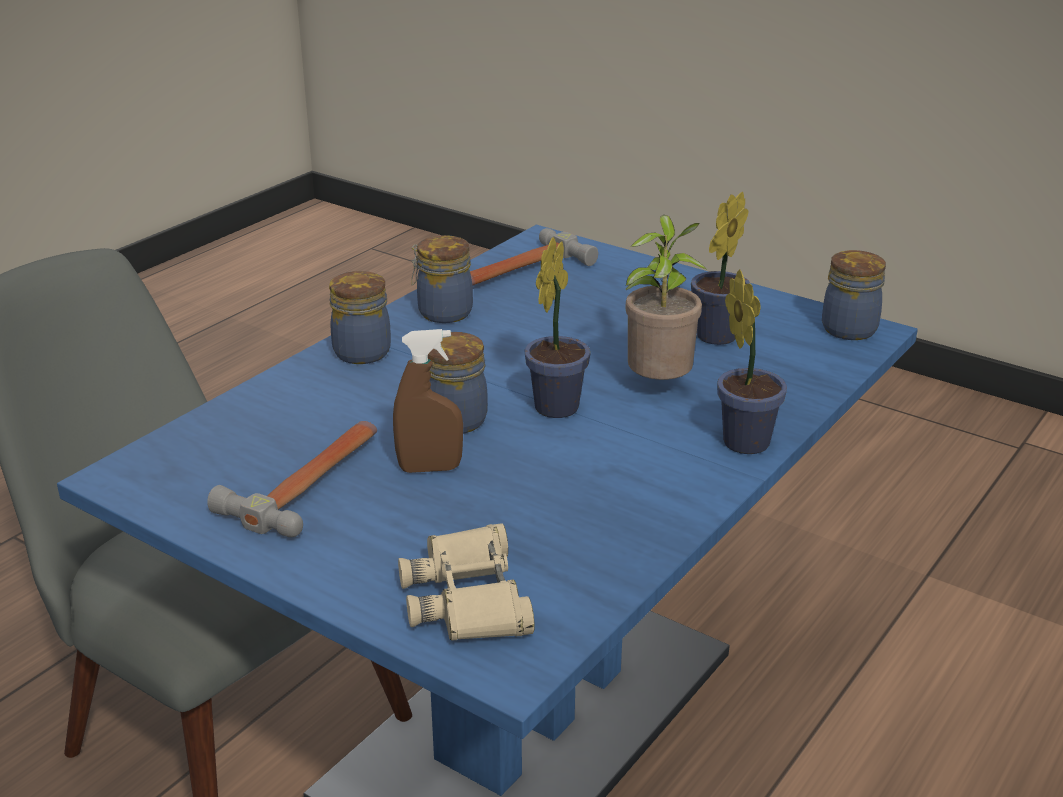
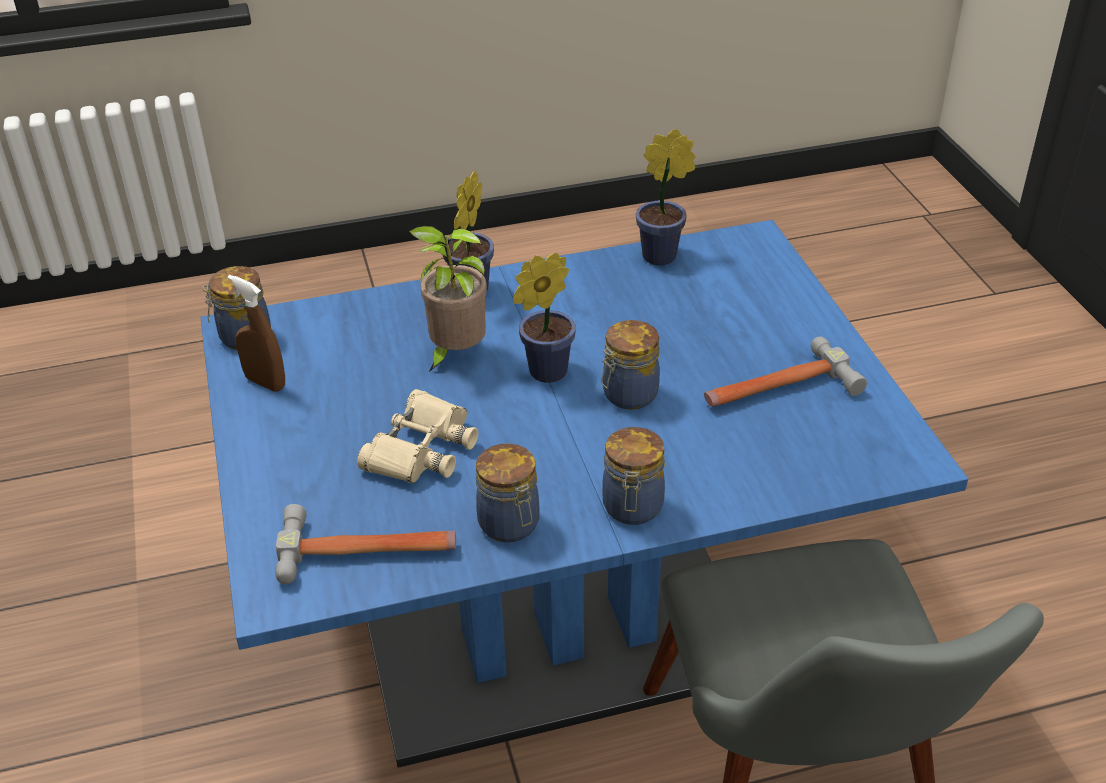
camera: 140 degrees left, 10 degrees up
(430, 468) = (688, 363): brown spray bottle -> brown spray bottle (265, 382)
(468, 597) = (744, 276): beige binoculars -> beige binoculars (421, 448)
(713, 338) = (348, 377): potted plant -> potted plant (664, 255)

